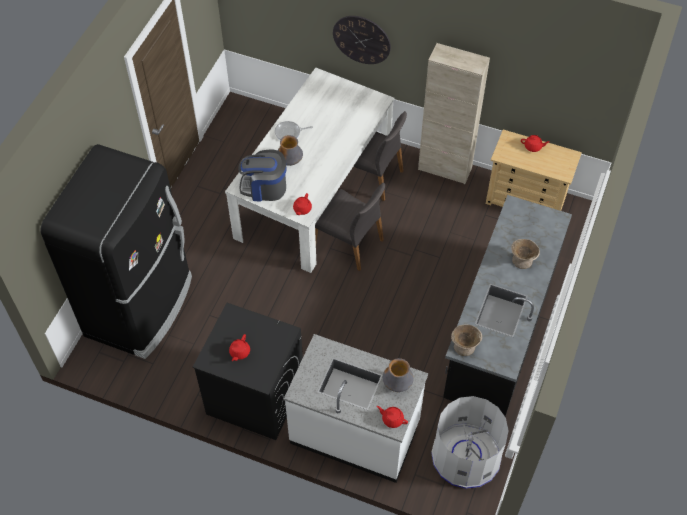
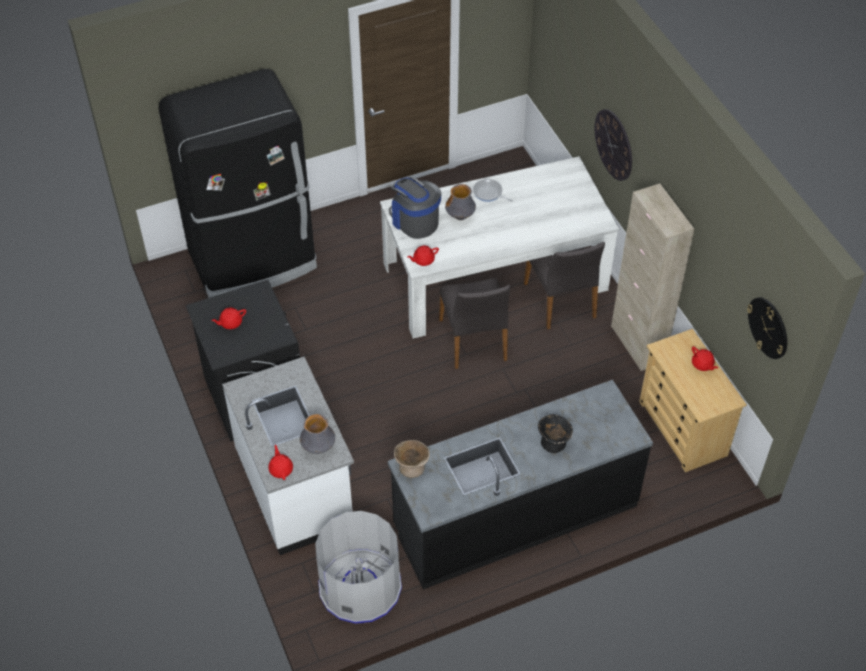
camera: 45 degrees right, 5 degrees down
(522, 260) = (553, 442): beige bowl -> black bowl
(593, 89) = (768, 327): none -> wall clock

